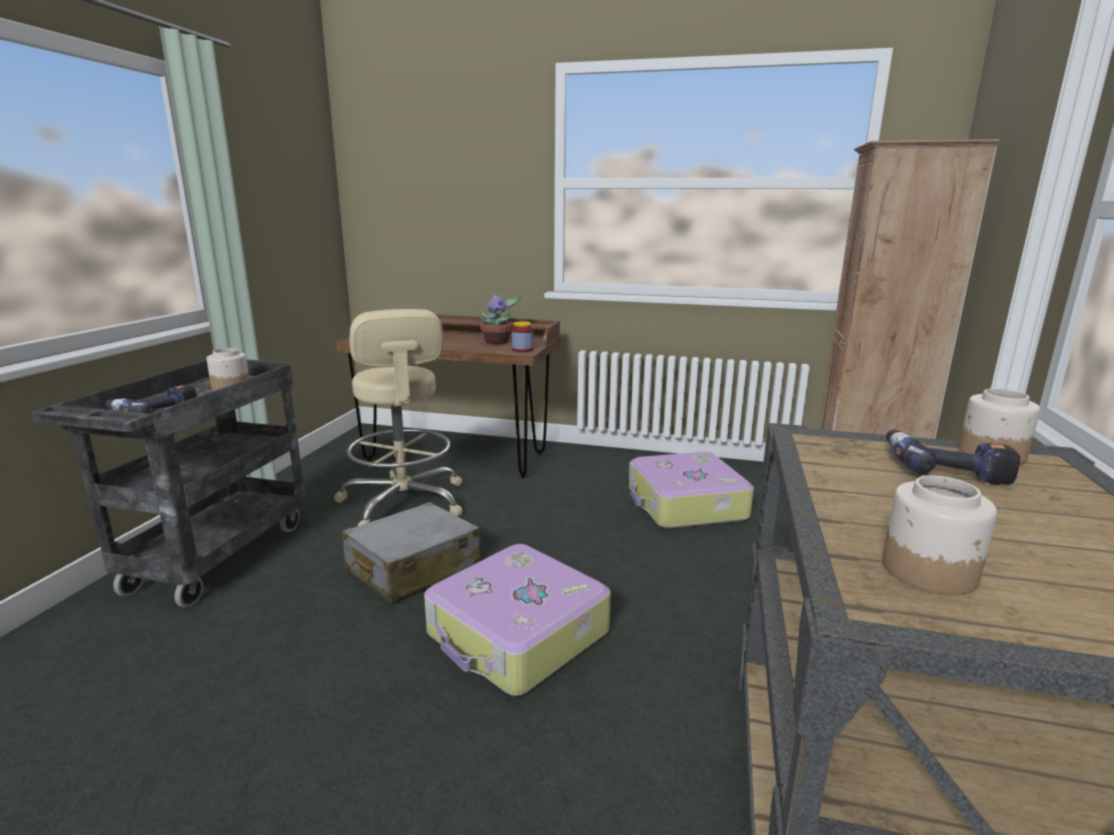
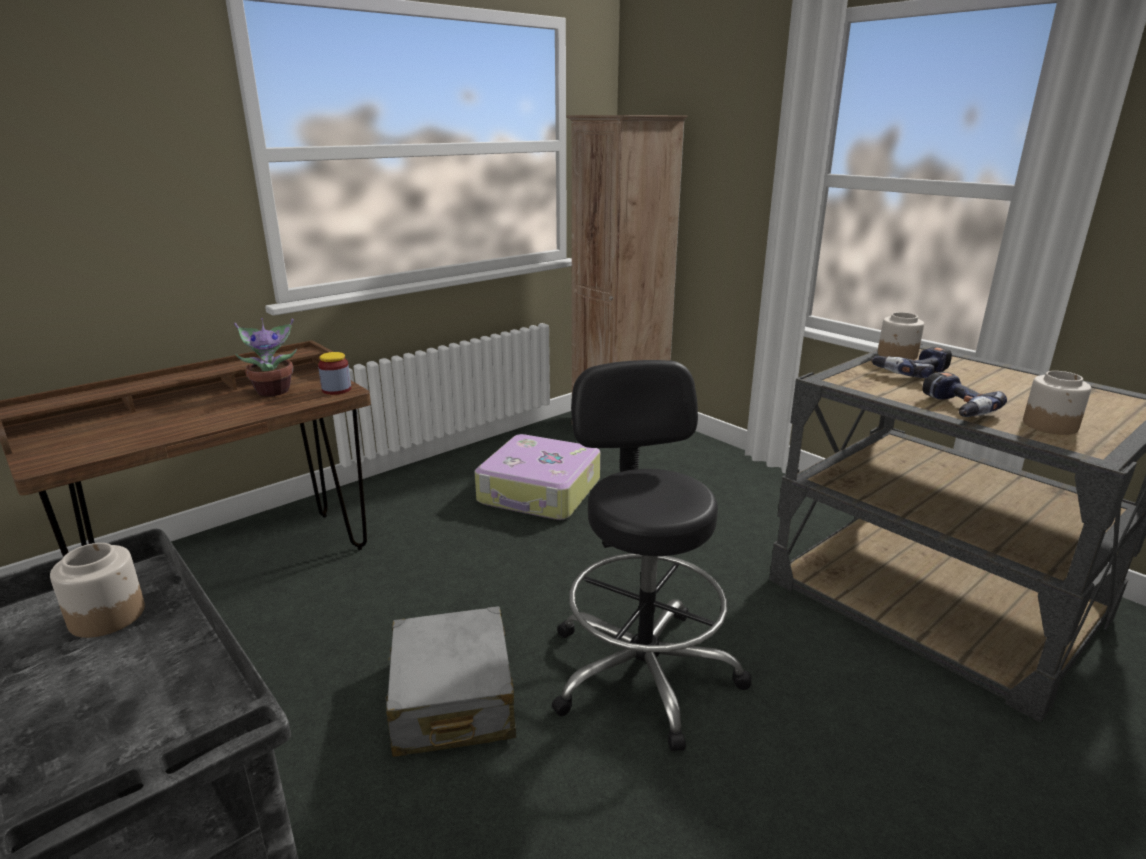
camera: 55 degrees left, 5 degrees up
(155, 411) = (125, 716): power drill -> power drill (953, 408)
(404, 503) = (289, 656): beige stool -> none
(517, 635) = (642, 669): suitcase -> black stool

